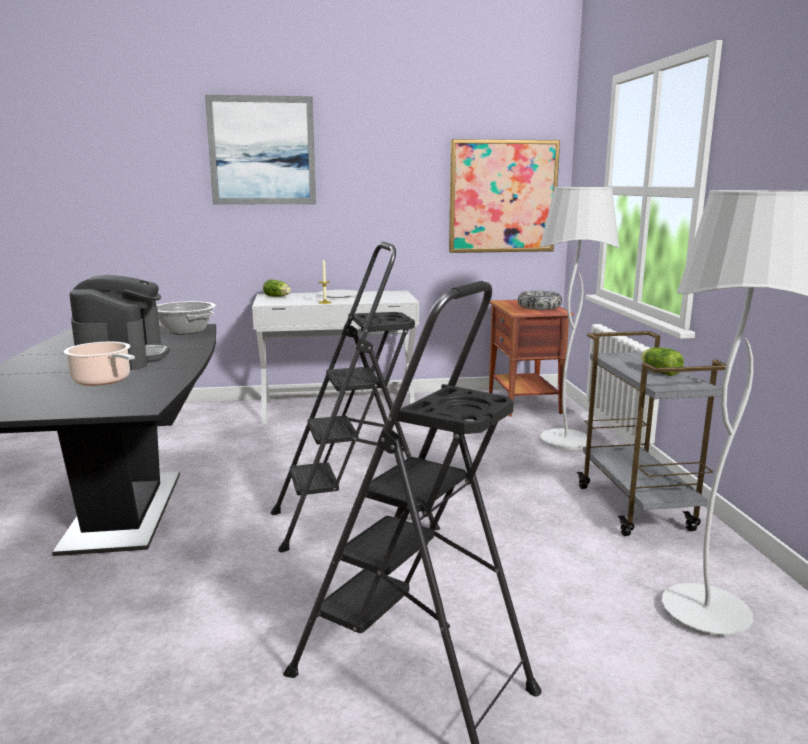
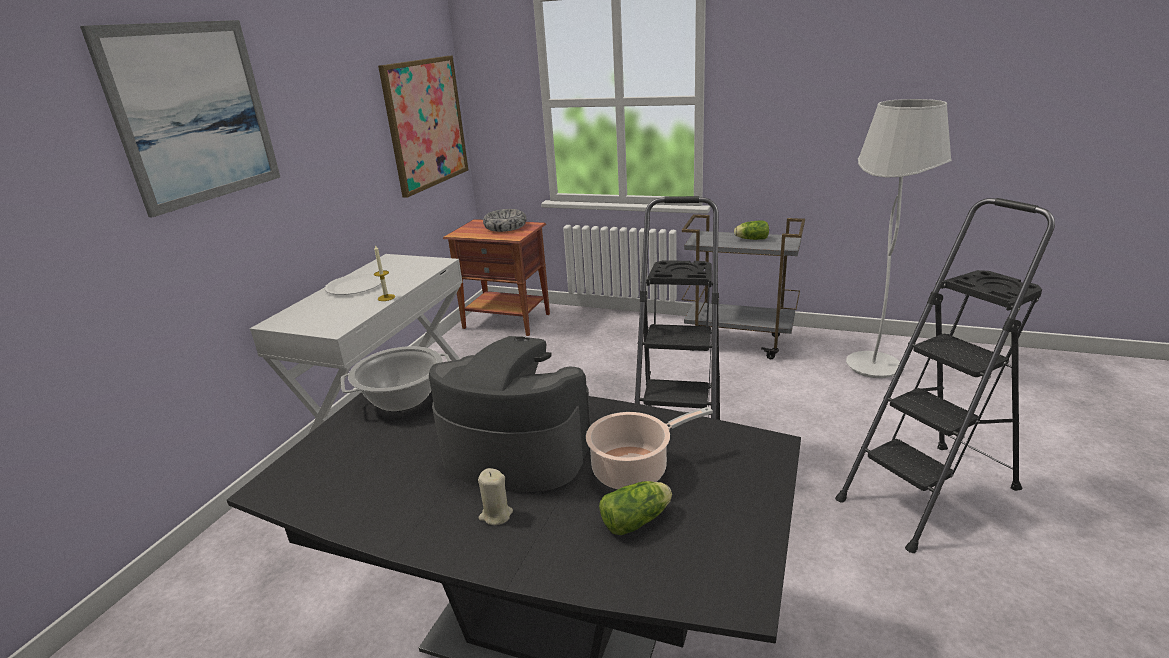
camera: 60 degrees left, 10 degrees up
(53, 363) = (496, 515): none -> beige candle
(278, 296) = (300, 318): lettuce -> lettuce (638, 520)
(565, 441) = (605, 330): white floor lamp -> none

